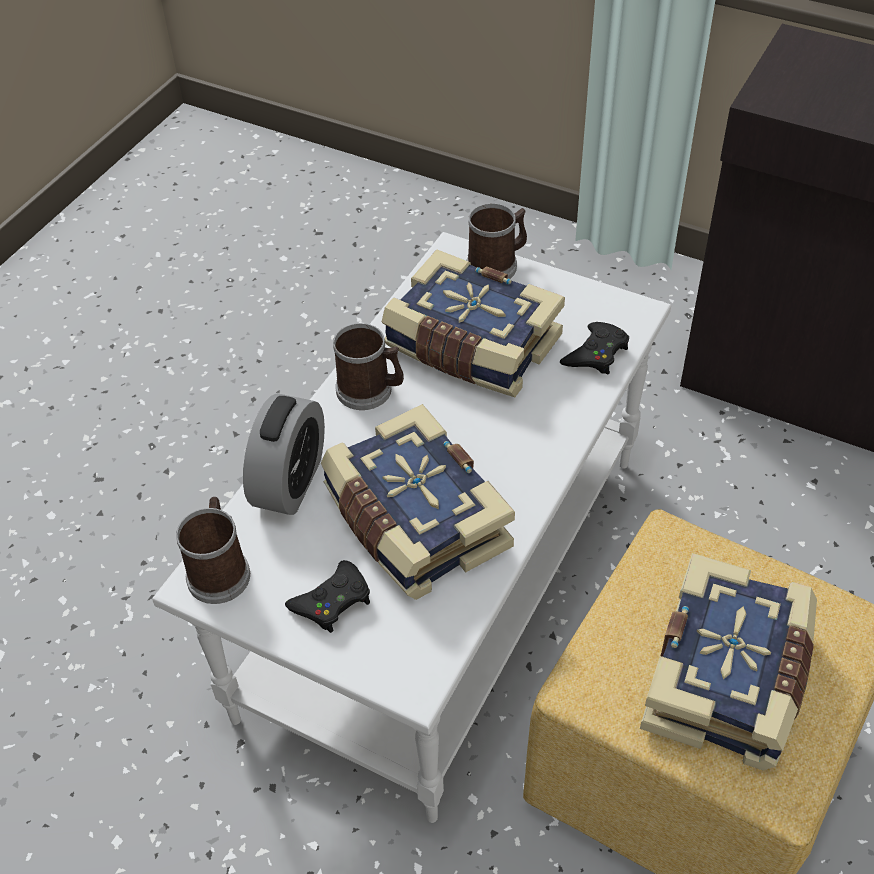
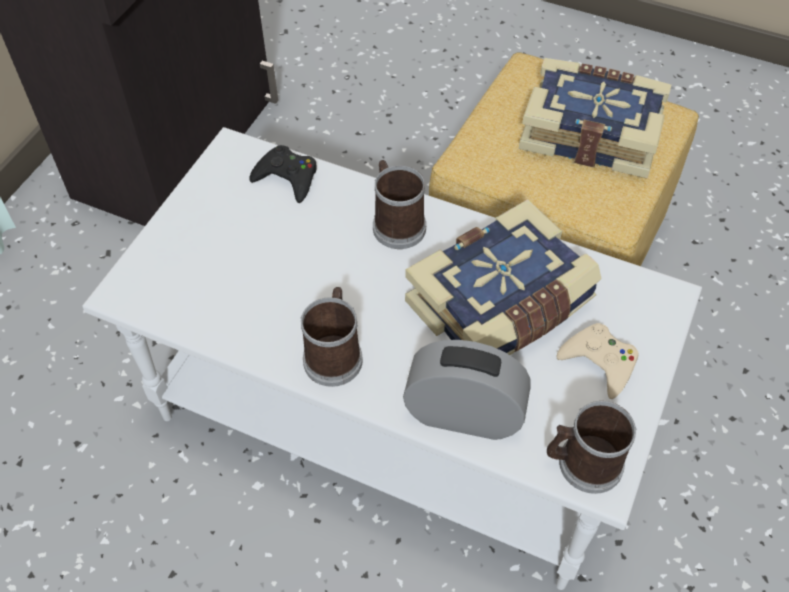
camera: 95 degrees left, 5 degrees up
(332, 601) = (599, 362): black game controller -> beige game controller
(471, 347) = (273, 272): book -> none
(497, 265) = (150, 253): mug -> mug (396, 223)

